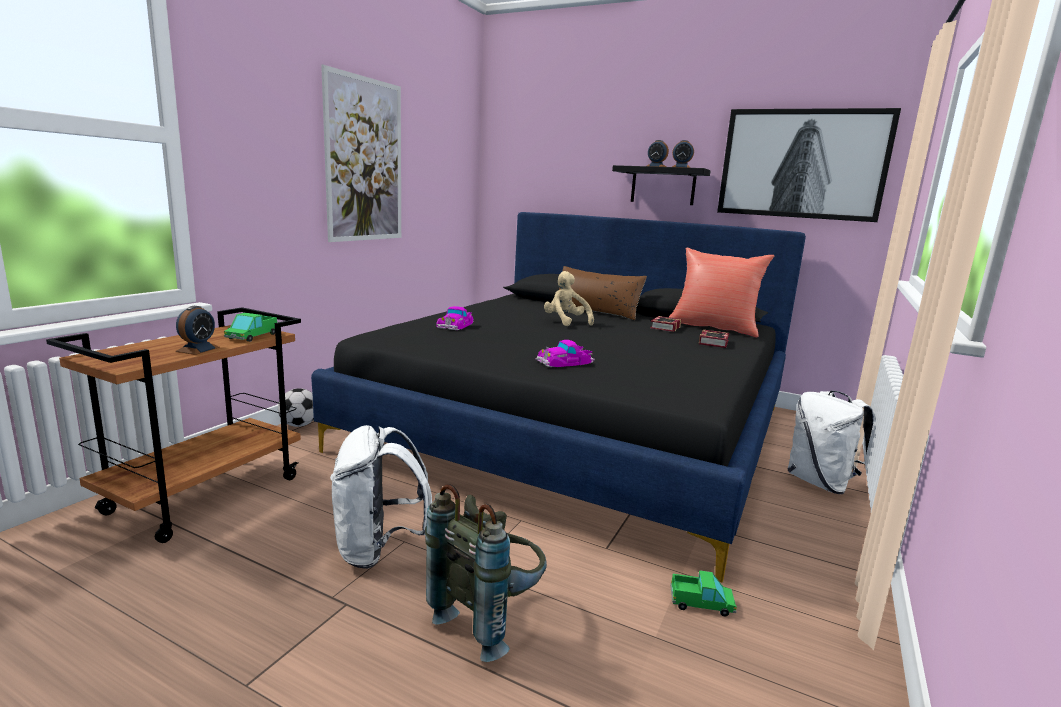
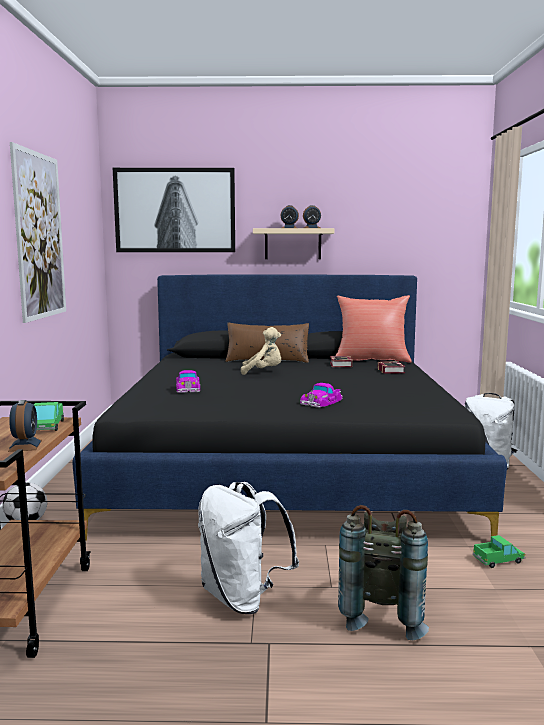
camera: 25 degrees left, 5 degrees down
(565, 322) = (263, 372): beige plush toy -> beige plush toy turned 150 degrees clockwise
(663, 186) = (293, 244): black shelf -> beige shelf
(802, 164) = (403, 222): picture -> picture (175, 210)

